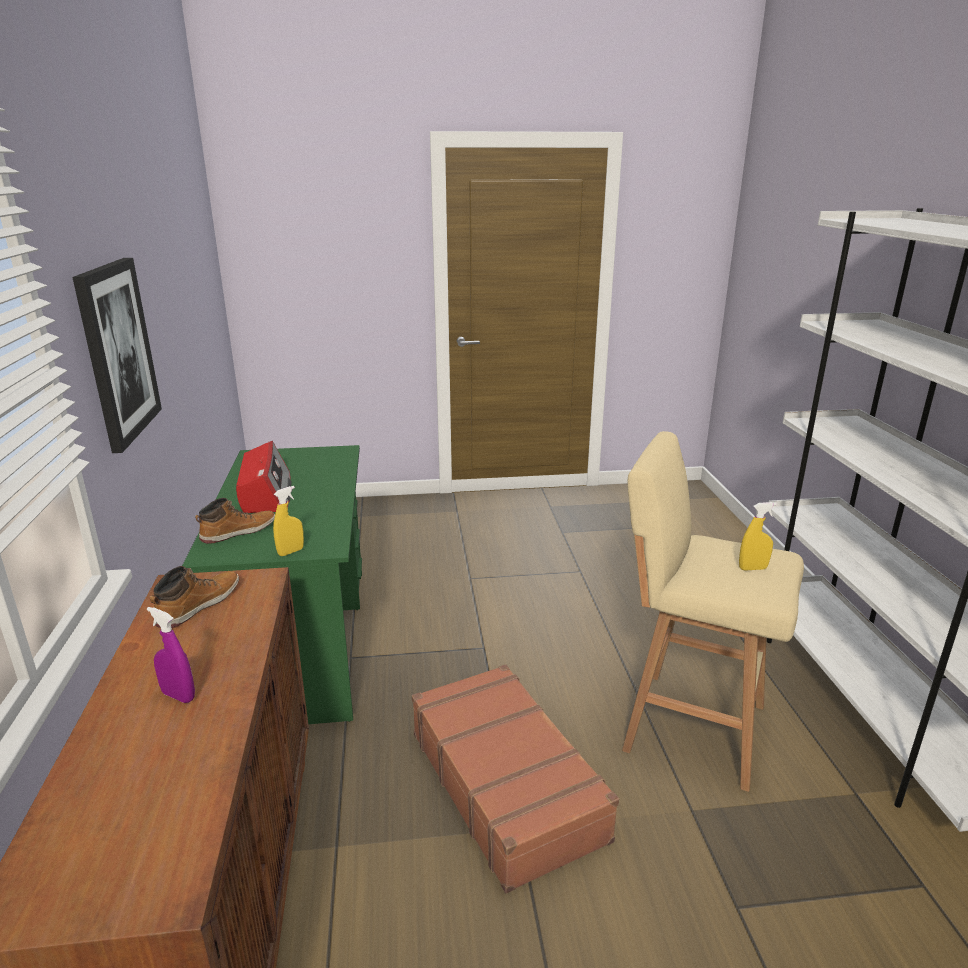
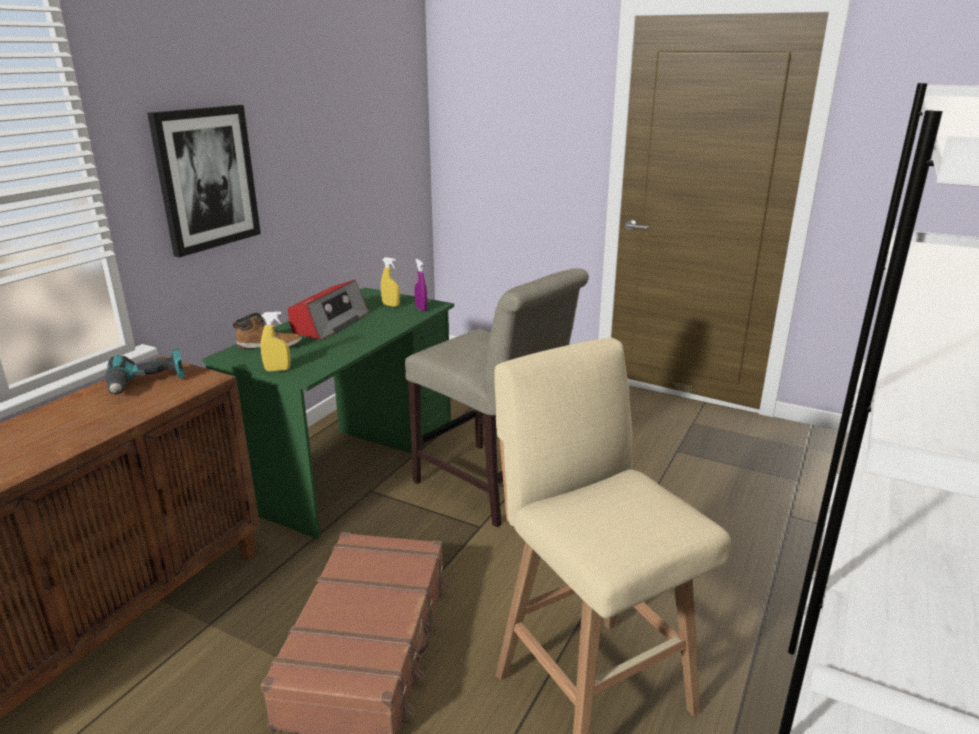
camera: 35 degrees right, 0 degrees up
(178, 696) = (46, 434): purple spray bottle -> purple spray bottle (421, 309)
(198, 605) = (147, 383): boot -> power drill
(456, 611) = (492, 486): none -> beige chair
(753, 568) = (631, 523): yellow spray bottle -> yellow spray bottle (391, 305)

